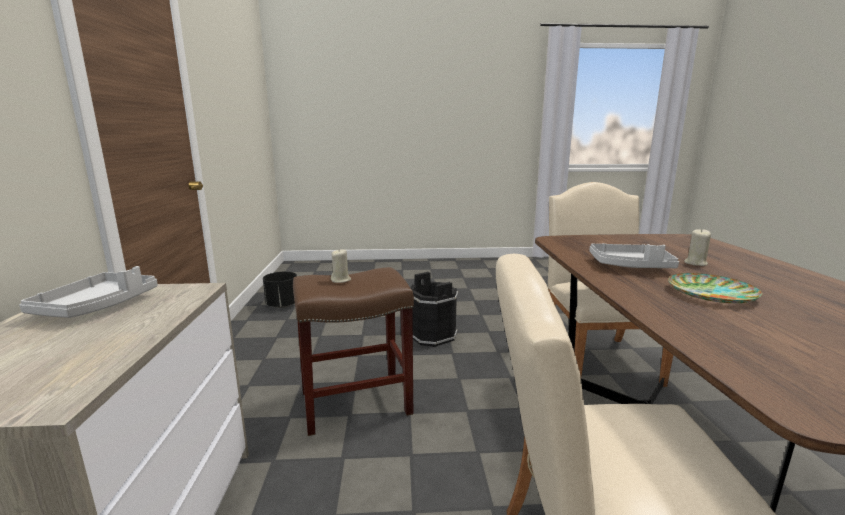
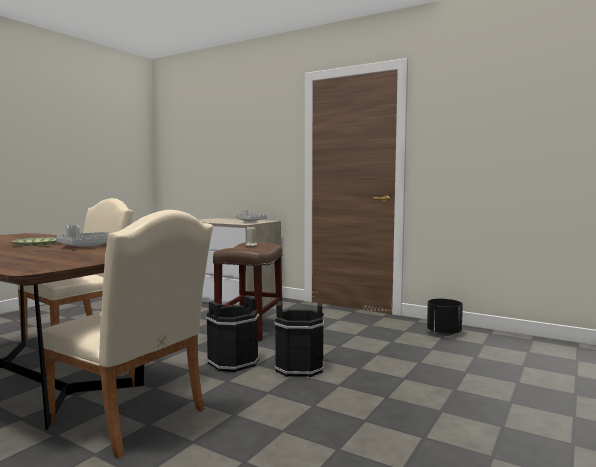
camera: 125 degrees right, 10 degrees down
(463, 365) = (233, 362): none -> black bucket
(695, 263) = (40, 253): beige candle -> none

